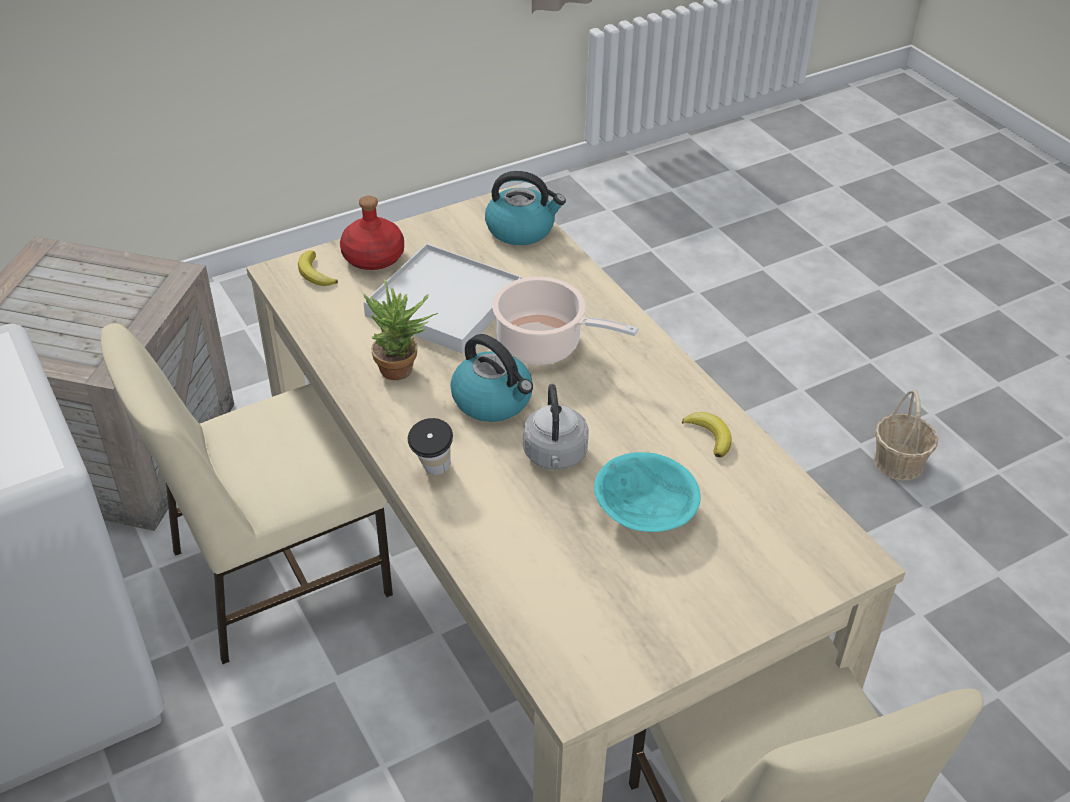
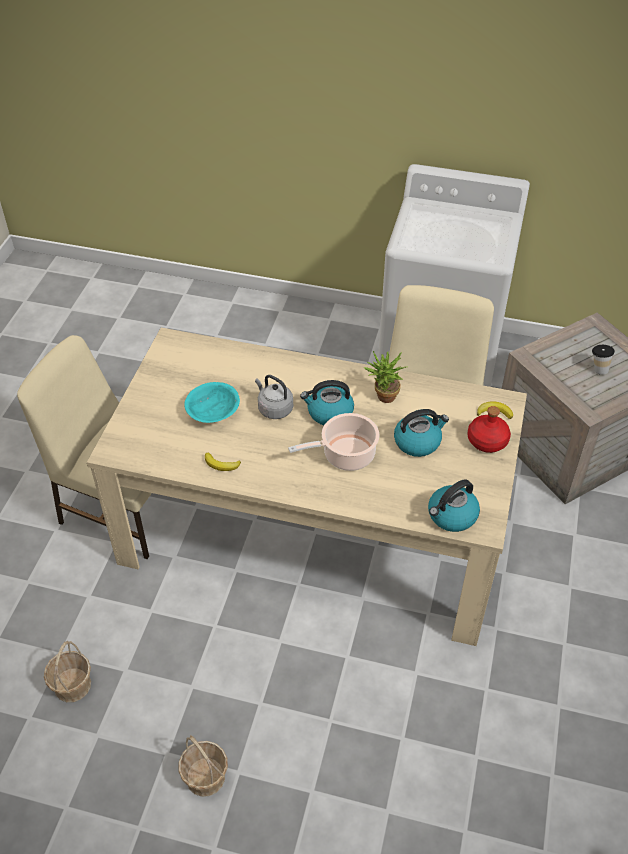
camera: 135 degrees right, 5 degrees up
(433, 472) = (311, 370): cup -> cup (598, 369)
(444, 303) = (418, 442): white tray -> kettle
(1001, 645) = (72, 685): none -> basket

